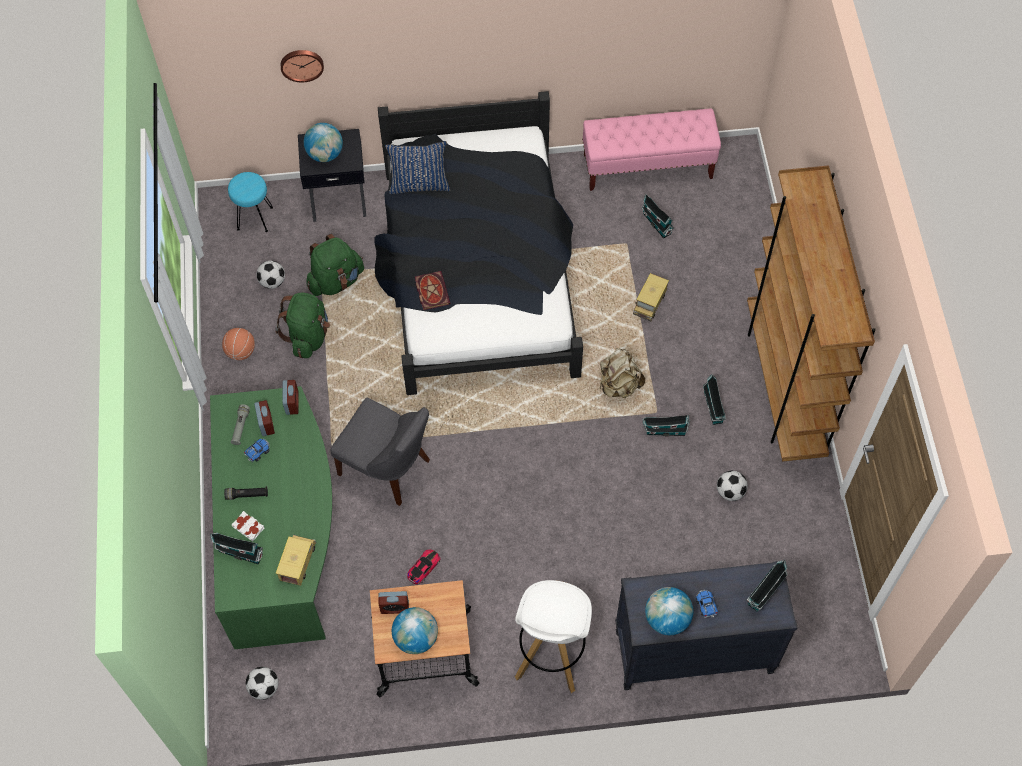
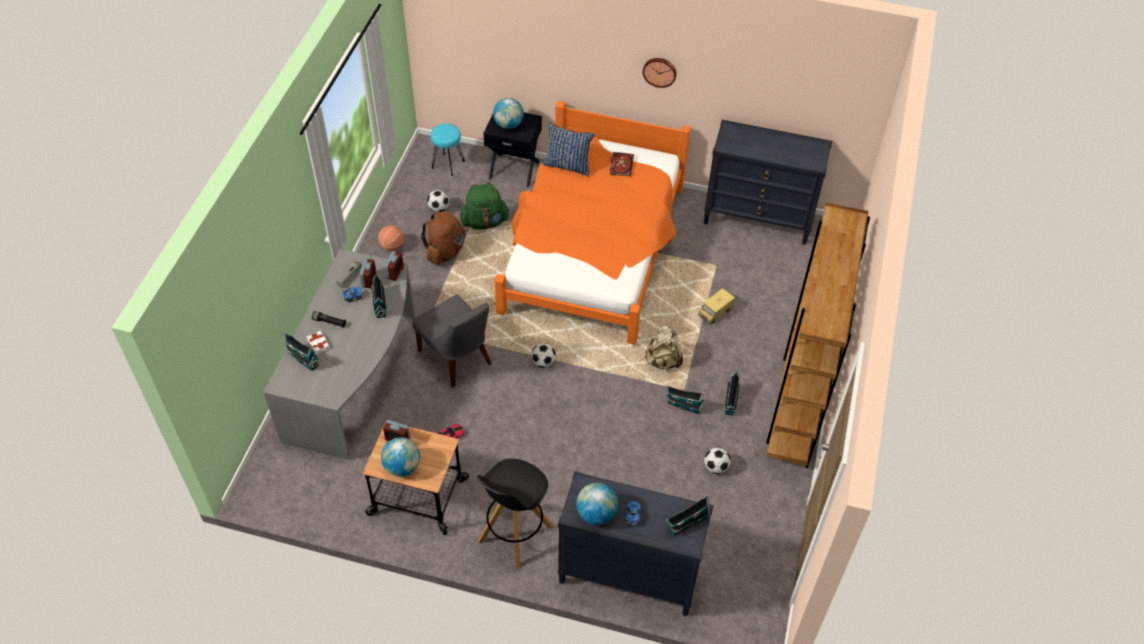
camera: 20 degrees right, 10 degrees down
(264, 688) = (287, 477): football -> football (543, 362)
(282, 537) = (355, 378): green desk -> grey desk
(297, 562) = (341, 379): toy truck -> none
(302, 64) = (507, 45): wall clock -> wall clock (660, 71)
(308, 336) = (445, 251): green backpack -> brown backpack
(431, 291) = (540, 237): book -> book (621, 164)
(478, 273) = (592, 250): black bed -> orange bed
(551, 654) = (514, 534): white stool -> black stool
(648, 166) = (758, 219): pink bench -> black dresser
(656, 222) = (746, 258): toy house -> toy house (379, 303)

